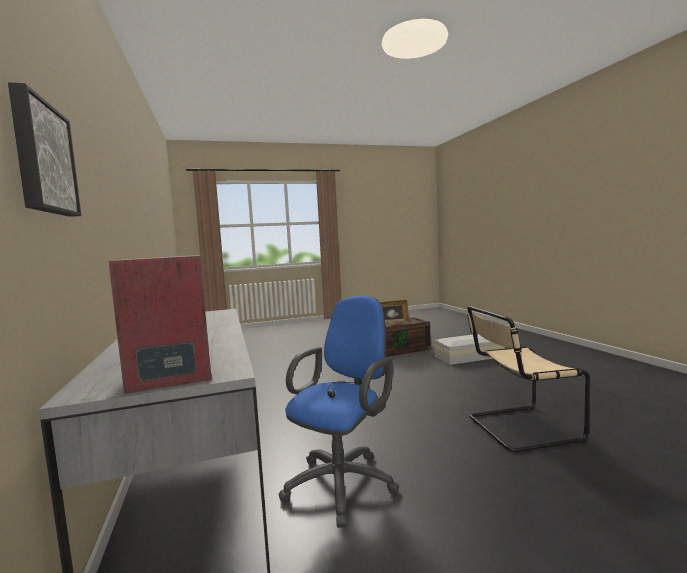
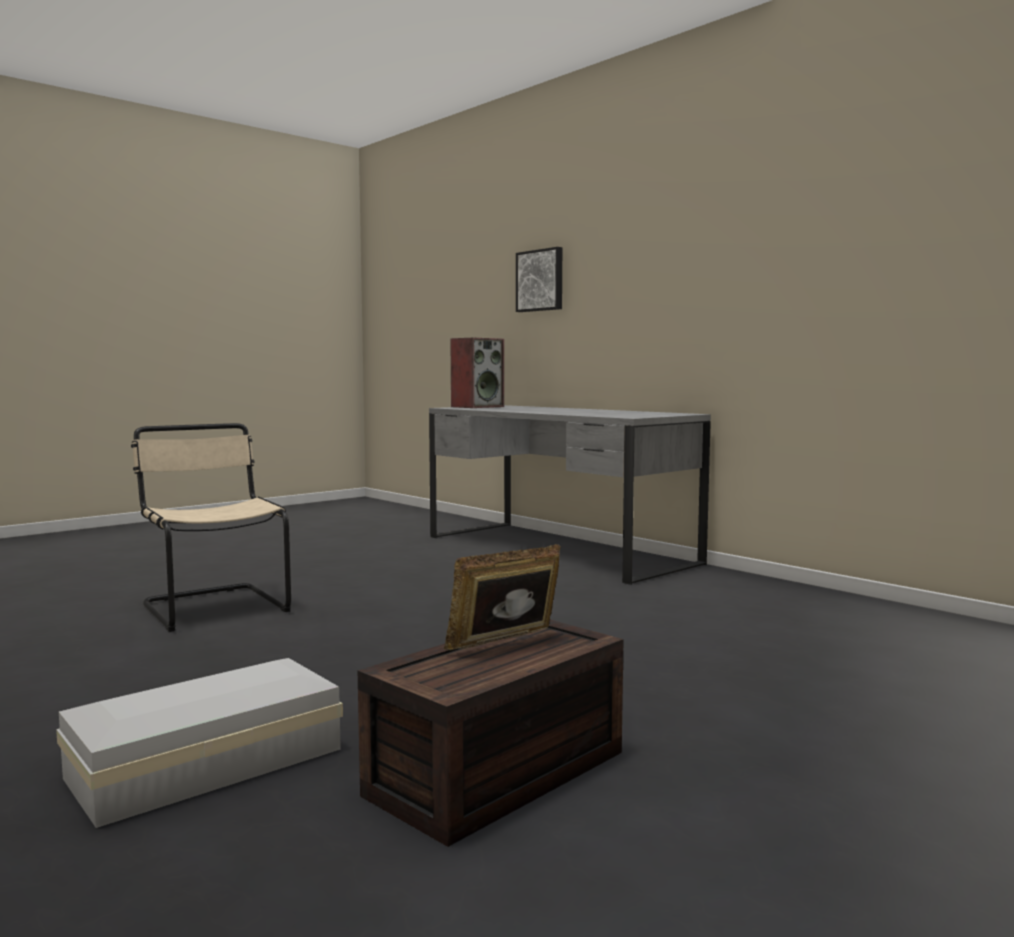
camera: 155 degrees right, 0 degrees up
(344, 482) = (422, 561): blue office chair -> none
(519, 428) = (213, 607): beige chair -> beige chair turned 90 degrees counterclockwise

